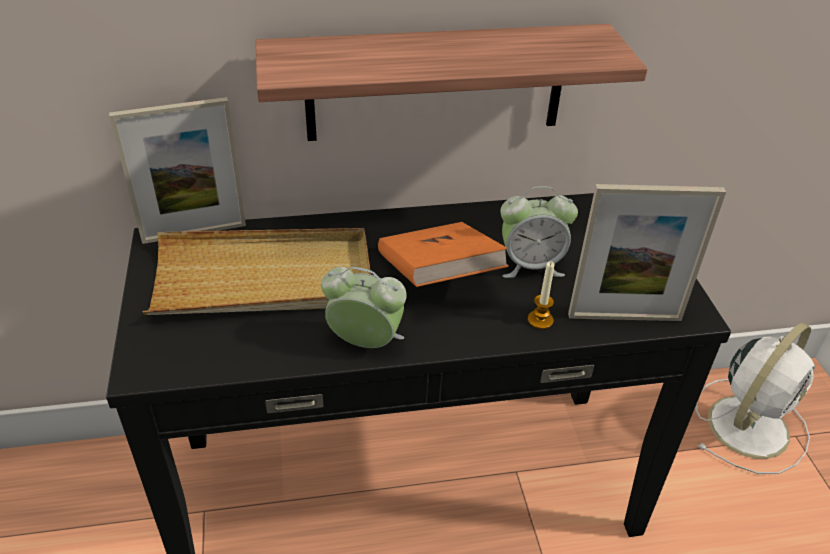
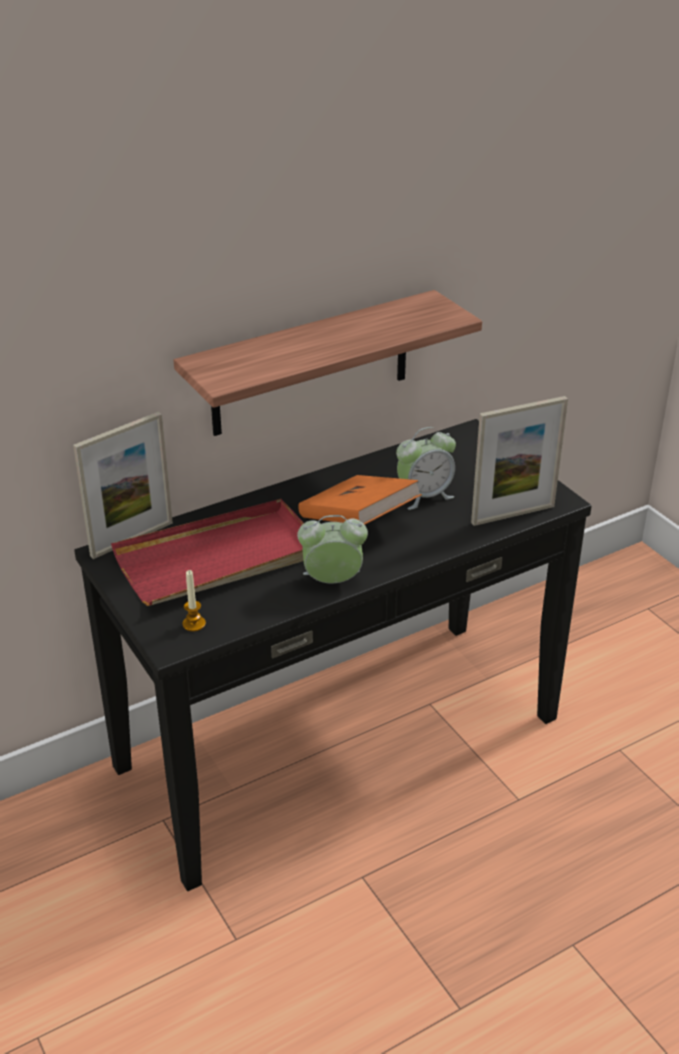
camera: 20 degrees left, 5 degrees down
(264, 279) = (219, 558): beige tray -> red tray
(540, 320) = (453, 532): candle -> candle (194, 624)
(750, 424) = (608, 610): white fan -> none

